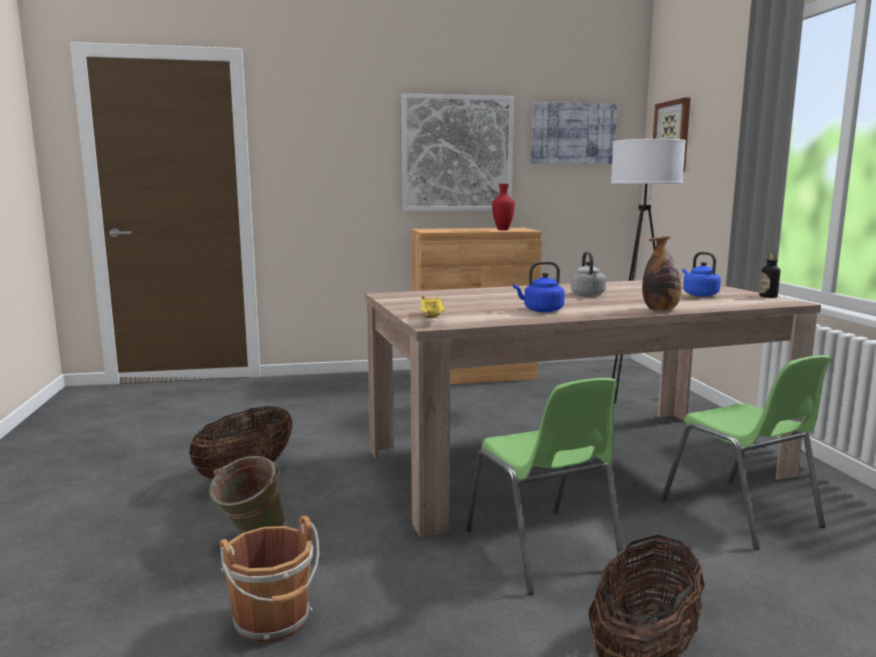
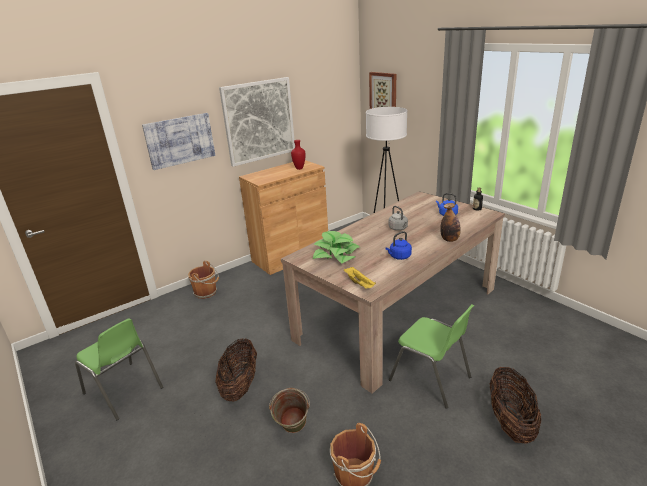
camera: 25 degrees left, 15 degrees up
(320, 385) = (206, 292): none -> brown bucket
(446, 299) = (336, 255): none -> potted plant
(573, 134) = (323, 94): picture -> picture (180, 140)
(742, 513) = (489, 323): green chair -> green chair (124, 391)

